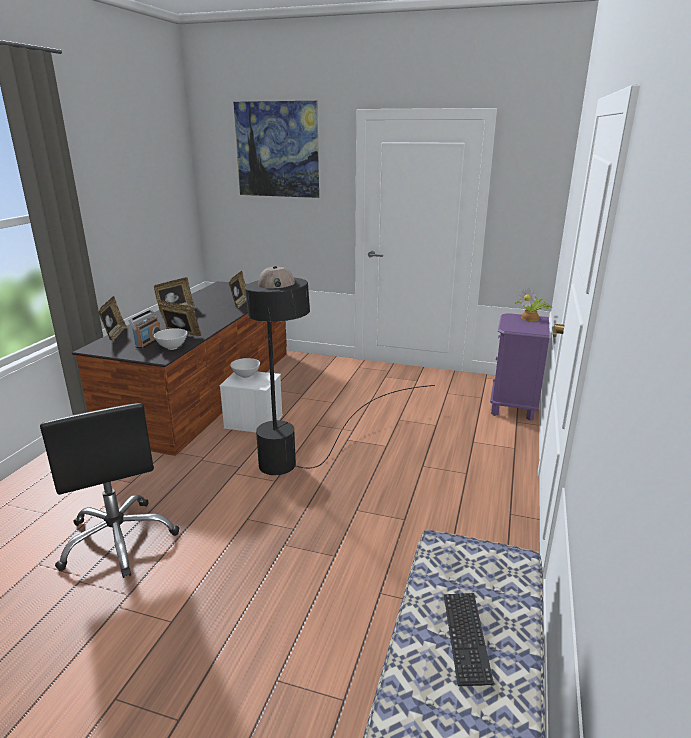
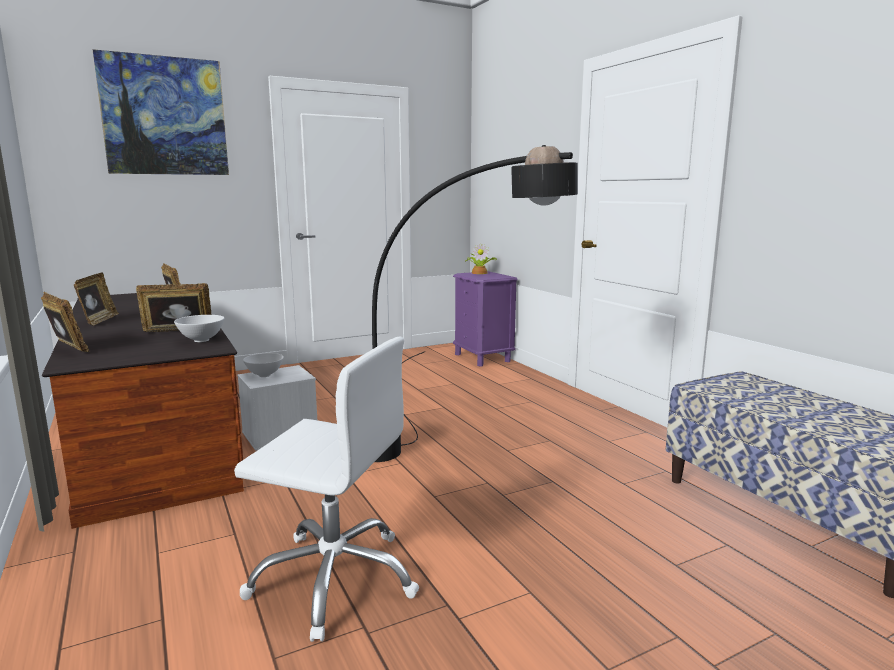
camera: 45 degrees left, 10 degrees down
(119, 540) = (335, 578): black office chair -> white office chair
(148, 342) = (150, 344): radio -> none
(466, 638) = (812, 410): keyboard -> none

